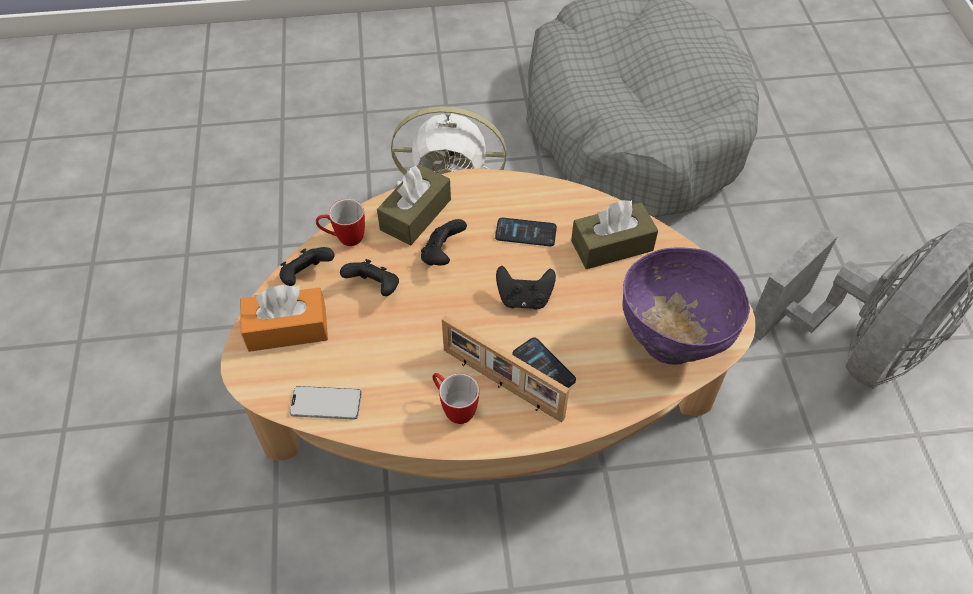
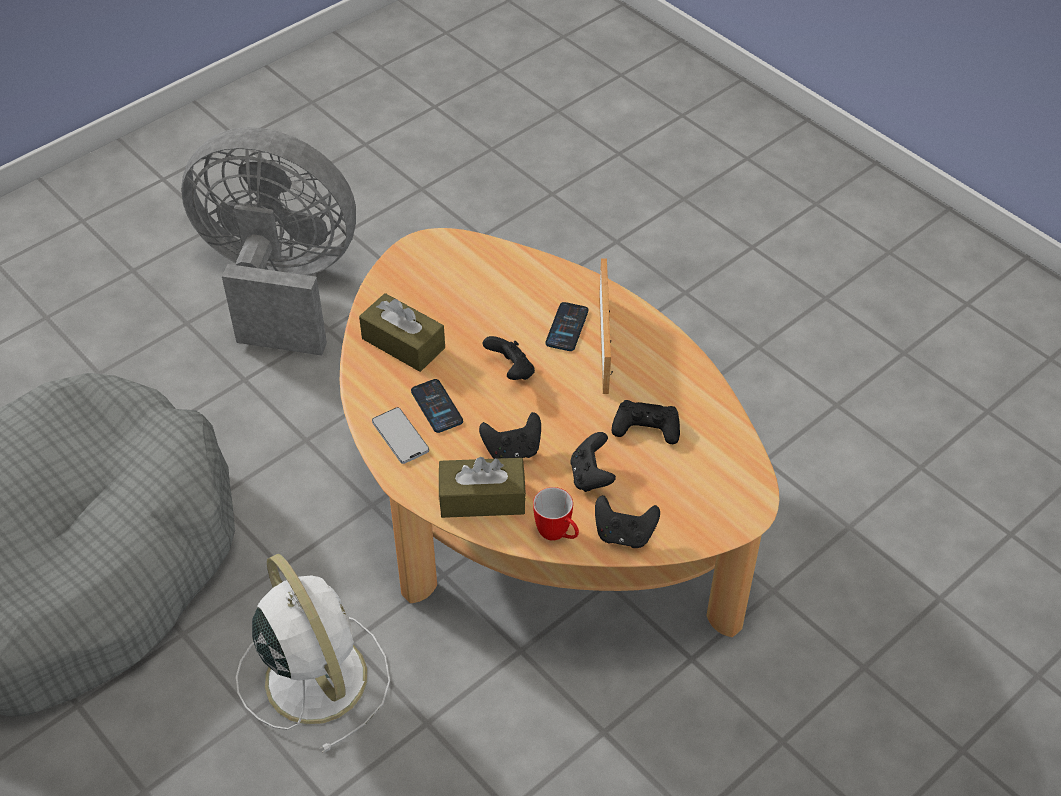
camera: 125 degrees left, 5 degrees down
(287, 329) = (687, 510): orange tissue box -> none
(326, 403) = (724, 437): phone -> phone (400, 436)
(387, 354) = (646, 427): none -> black game controller
(454, 408) = (651, 359): mug -> none
(670, 342) = (476, 268): purple bowl -> none

